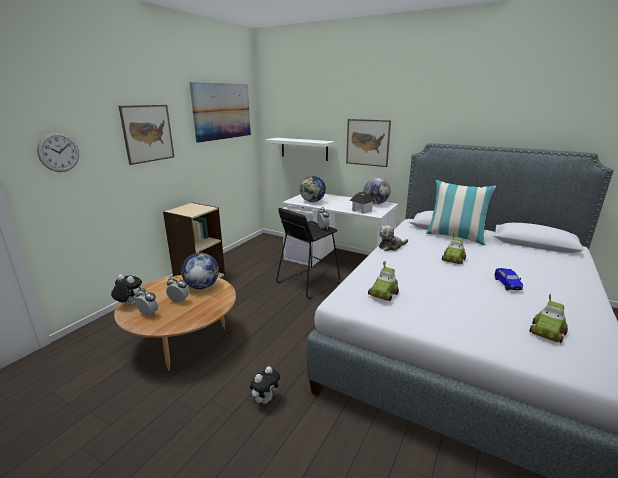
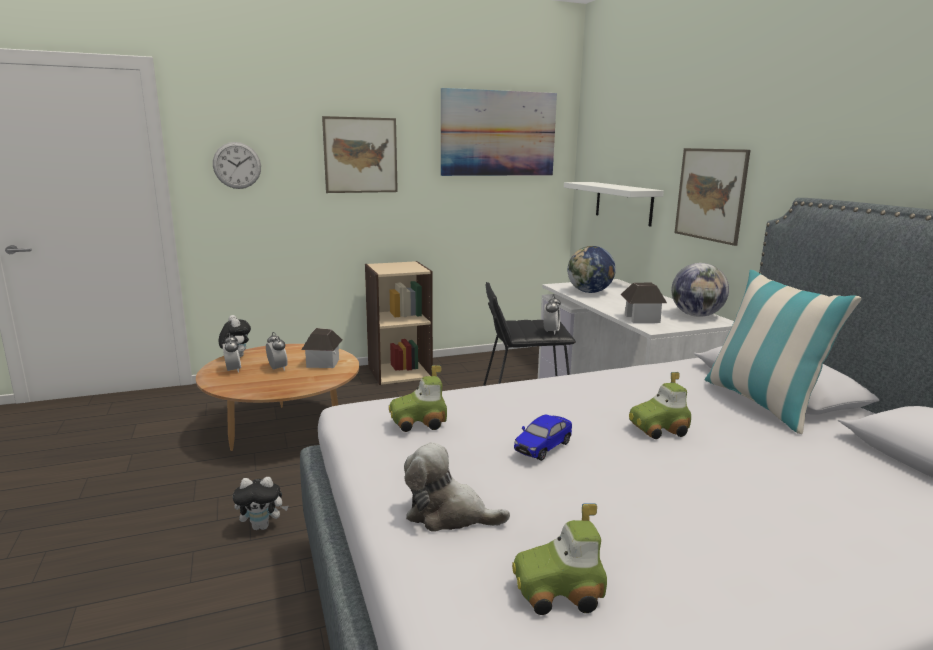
camera: 40 degrees right, 5 degrees down
(201, 286) = (323, 363): globe -> toy house
(391, 246) = (591, 379): plush toy -> plush toy (448, 514)
(507, 284) = (676, 500): toy car -> toy car (542, 448)

